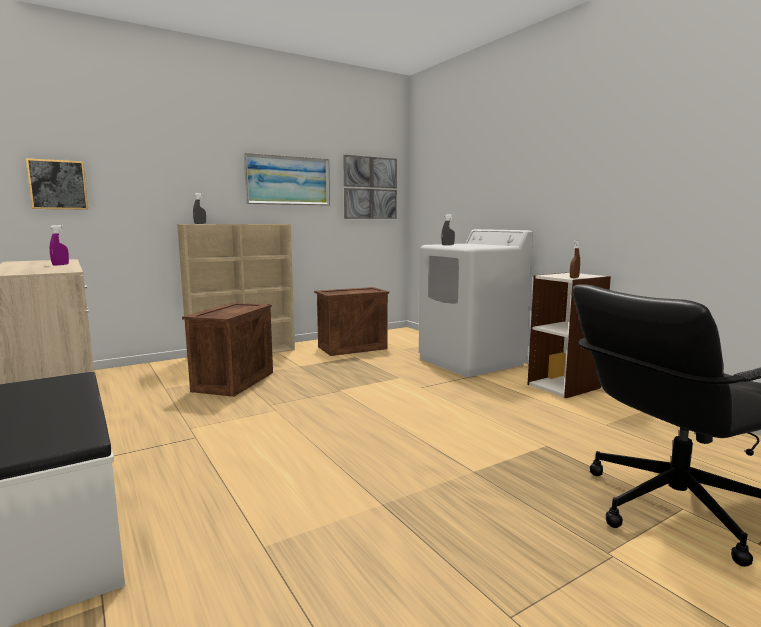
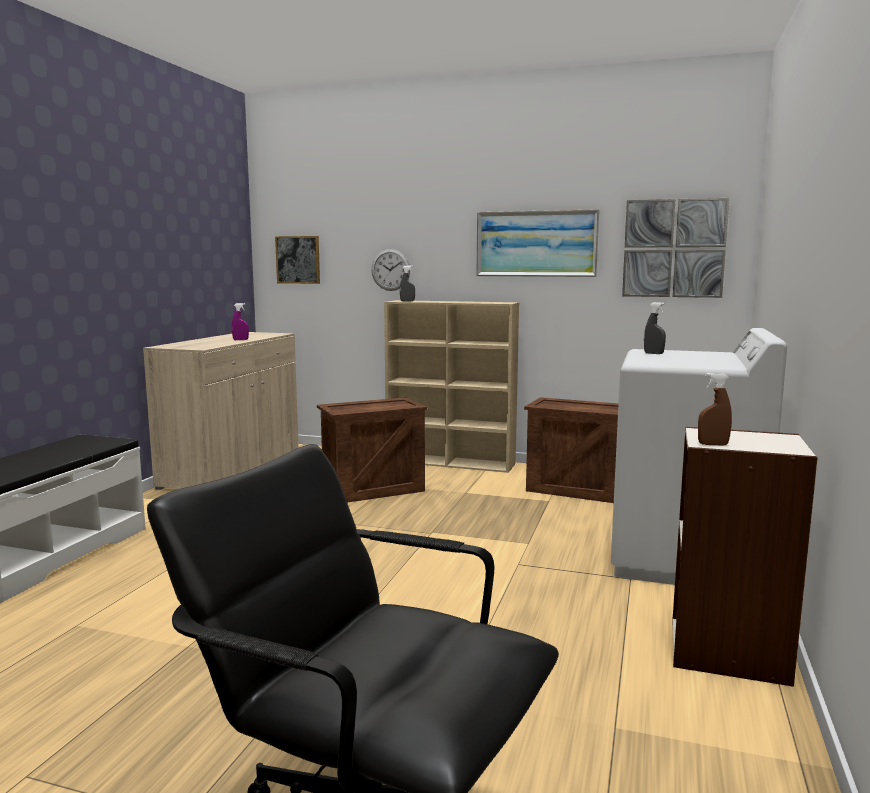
camera: 50 degrees right, 0 degrees up
(167, 197) = (390, 270): none -> wall clock

